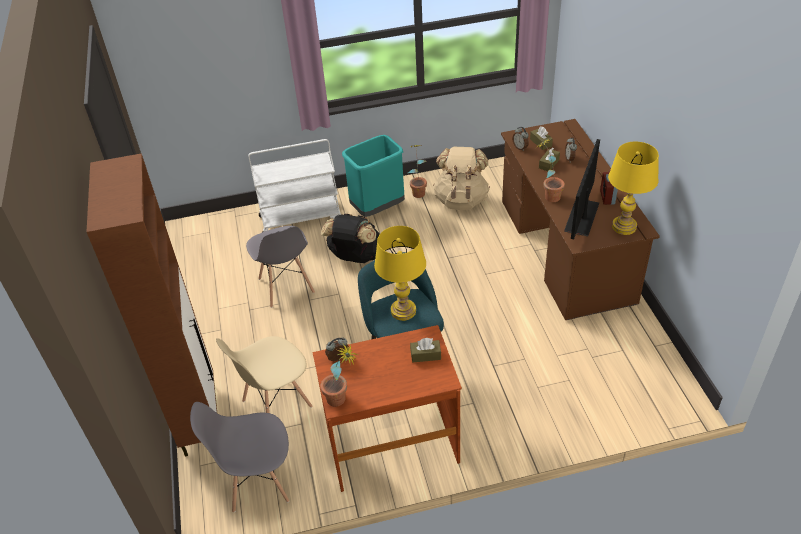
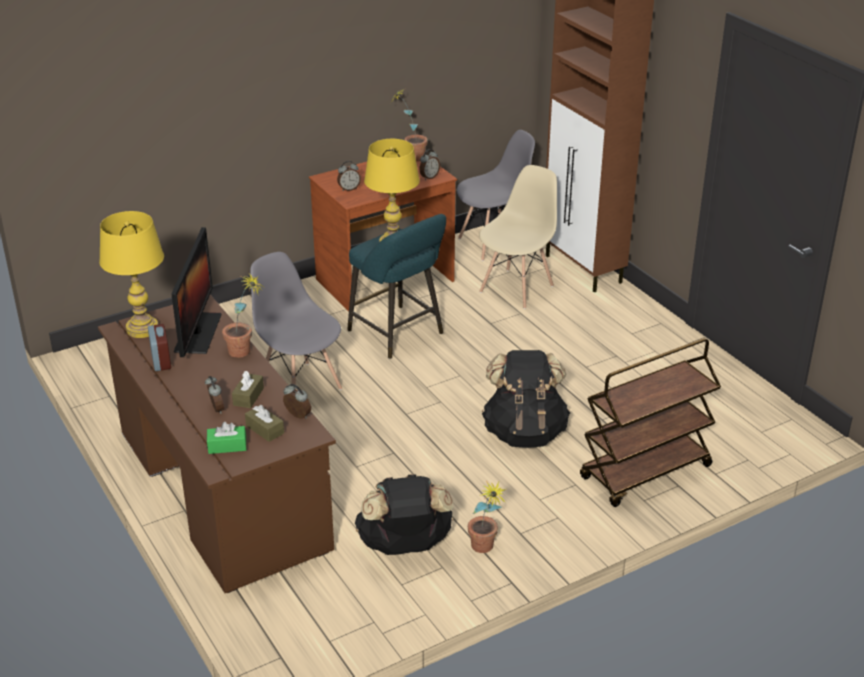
camera: 160 degrees right, 10 degrees down
(286, 286) = (593, 385): grey chair -> grey chair (300, 387)
(301, 218) = (645, 473): white cart -> brown cart
(377, 208) = (536, 508): turquoise trash can -> none
(425, 355) = (349, 189): brown tissue box -> alarm clock
(461, 200) = (404, 546): beige backpack -> black backpack
(563, 136) = (227, 446): none -> green tissue box

